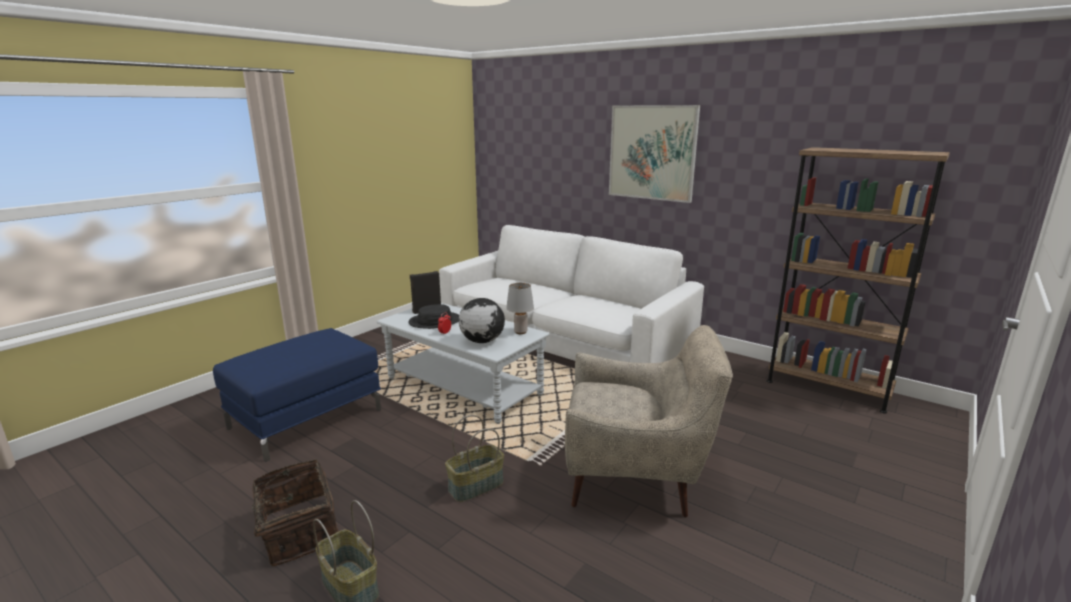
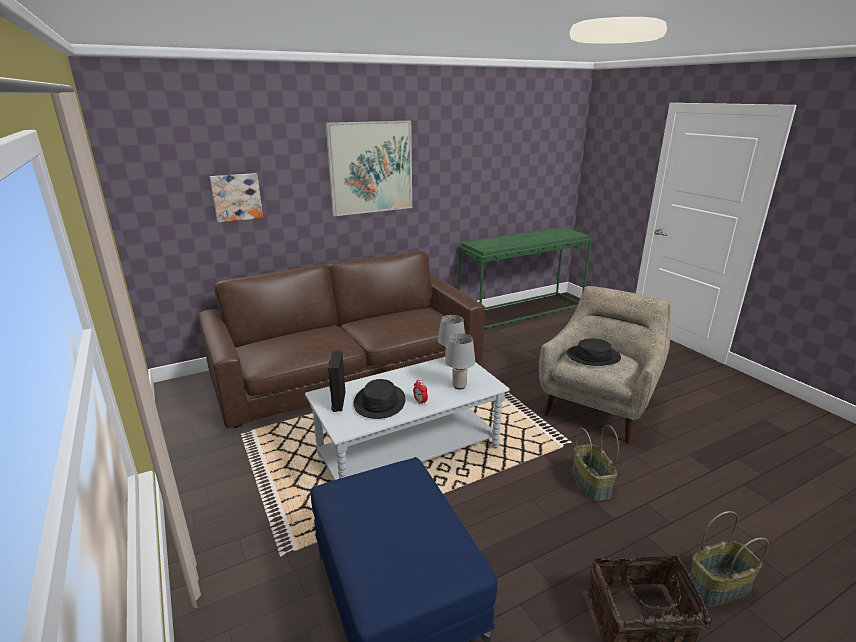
camera: 65 degrees left, 5 degrees up
(482, 341) = (459, 386): globe -> grey table lamp
(542, 164) = (236, 197): none -> picture
(562, 335) = (349, 369): white sofa -> brown sofa
(615, 394) = (593, 356): none -> black hat
(827, 387) = (521, 310): brown bookcase -> green console table

